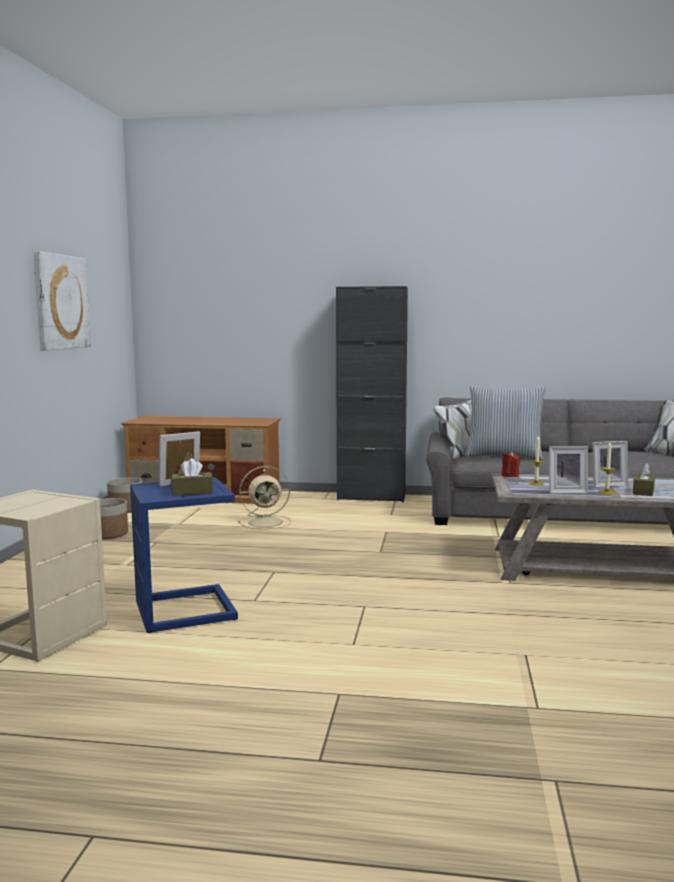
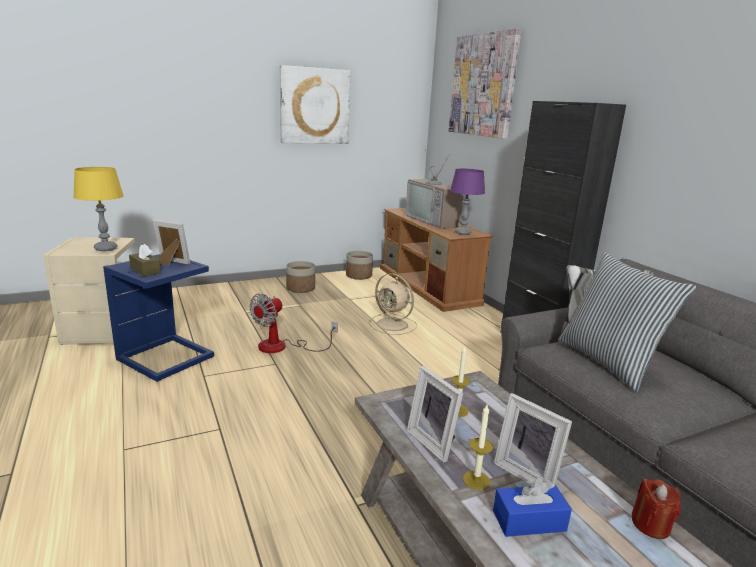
camera: 55 degrees right, 10 degrees up
(62, 499) = (105, 248): none -> yellow table lamp
(204, 420) = (434, 221): none -> television
(228, 275) = (483, 85): none -> picture
(243, 564) = (282, 347): none -> fan
(258, 421) = (462, 233): none -> purple table lamp
(510, 475) = (480, 384): red candle -> red candle (651, 525)
(643, 491) = (529, 521): brown tissue box -> blue tissue box

